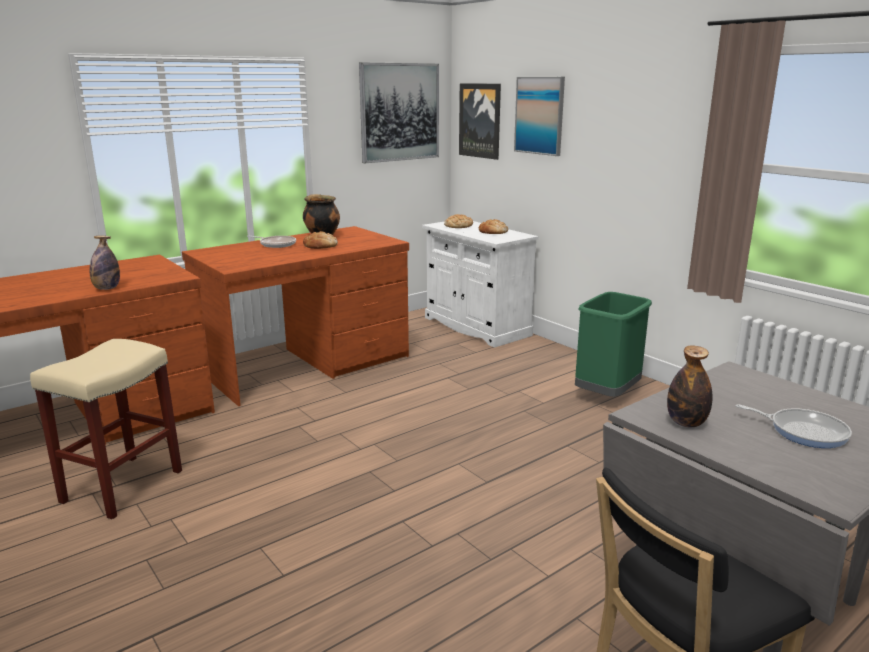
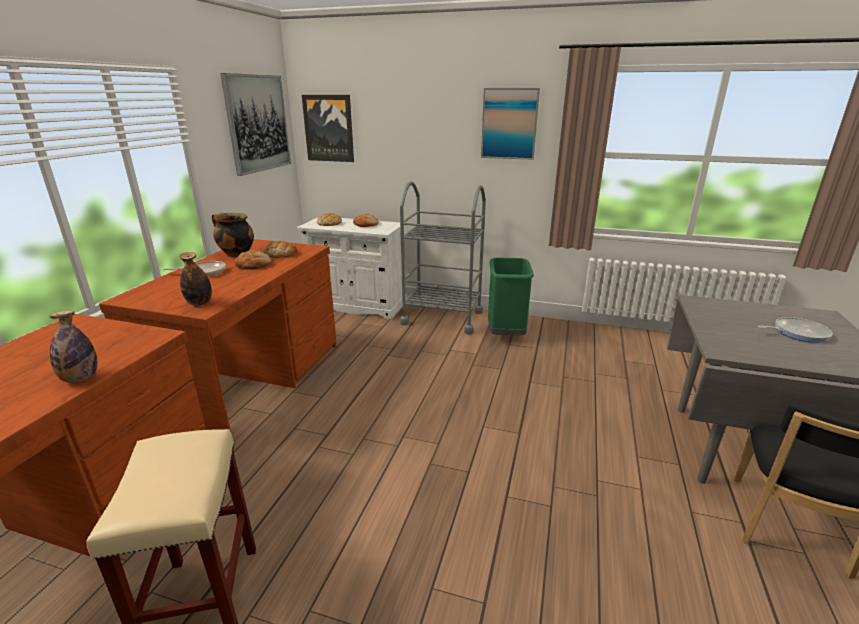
camera: 35 degrees left, 5 degrees up
(357, 241) = (281, 253): none -> bread
(539, 115) = (395, 122): picture -> picture (509, 124)
(552, 360) = (442, 318): none -> grey cart
(686, 423) = (749, 349): bottle -> bottle (199, 303)

